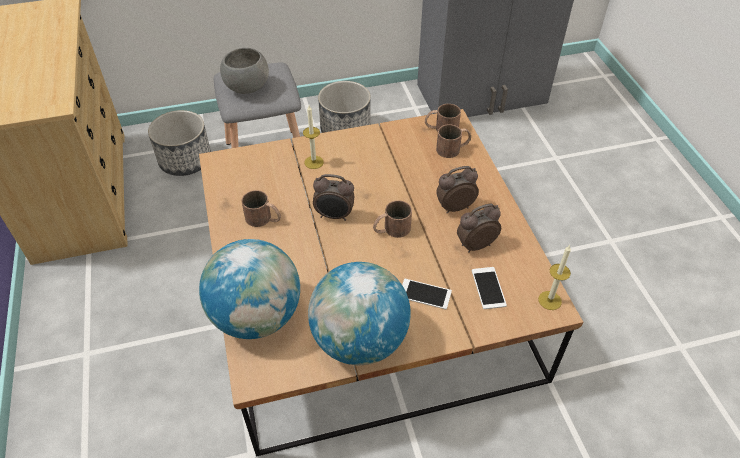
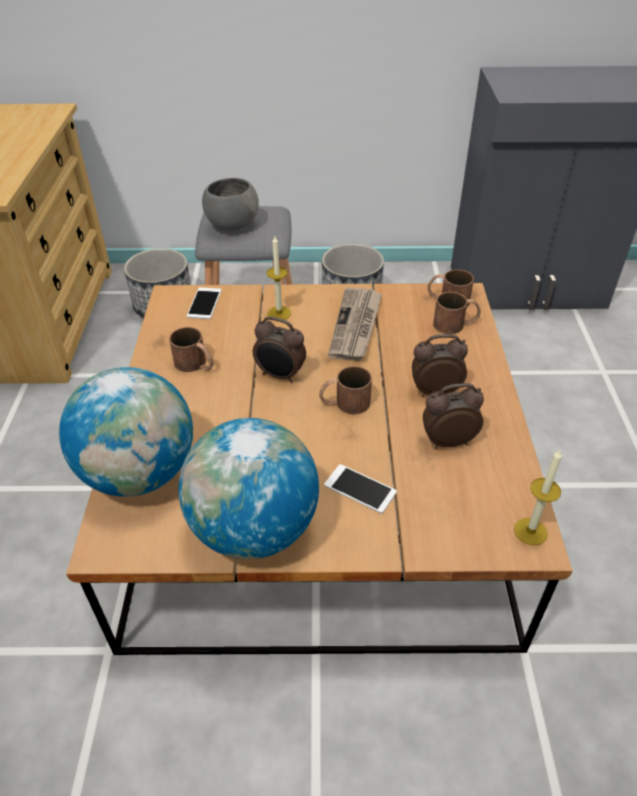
camera: 15 degrees right, 5 degrees down
(378, 163) = (356, 326): none -> newspaper
(488, 288) = (448, 498): phone -> phone (204, 303)

